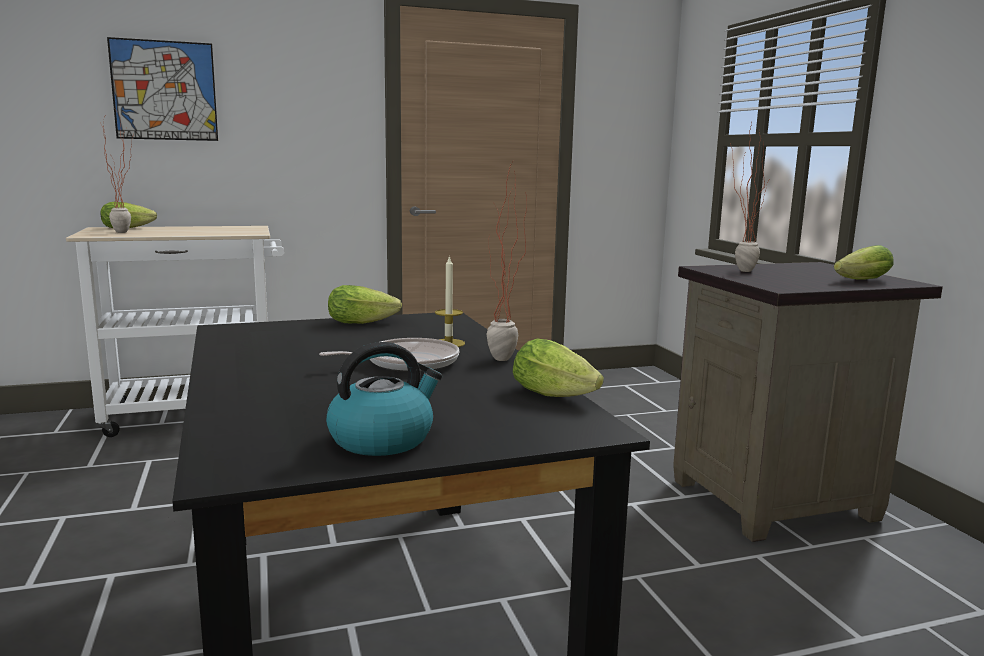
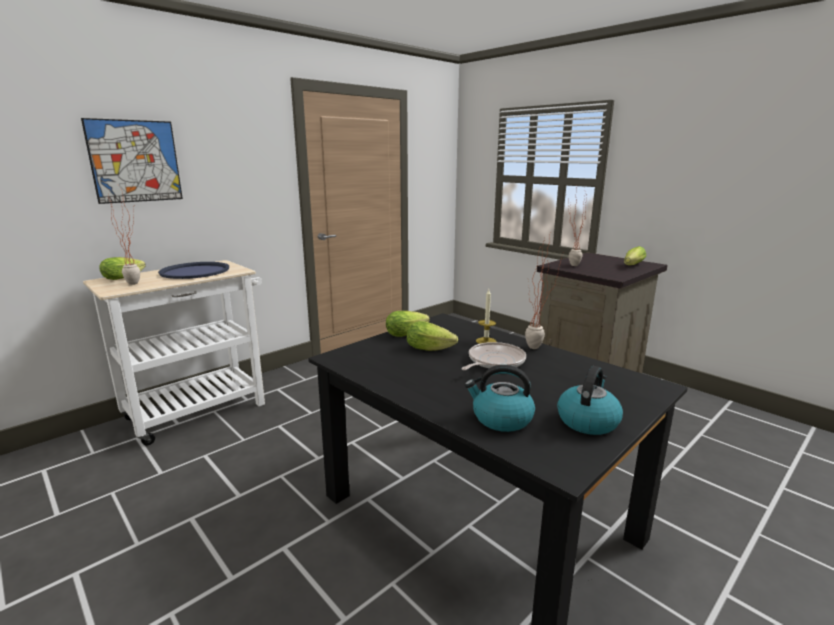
camera: 25 degrees left, 5 degrees up
(206, 230) = (195, 271): none -> blue tray
(272, 413) = (501, 419): none -> kettle
(557, 395) = (603, 367): lettuce -> lettuce (432, 349)

